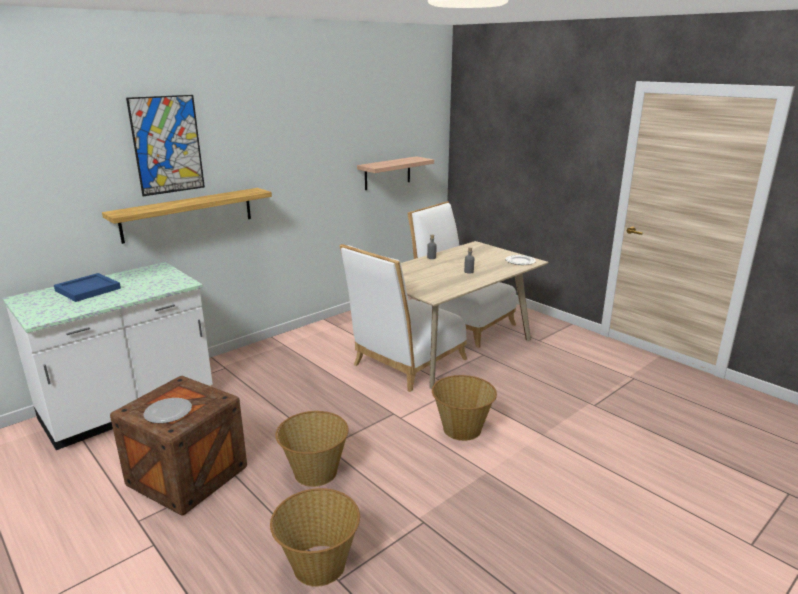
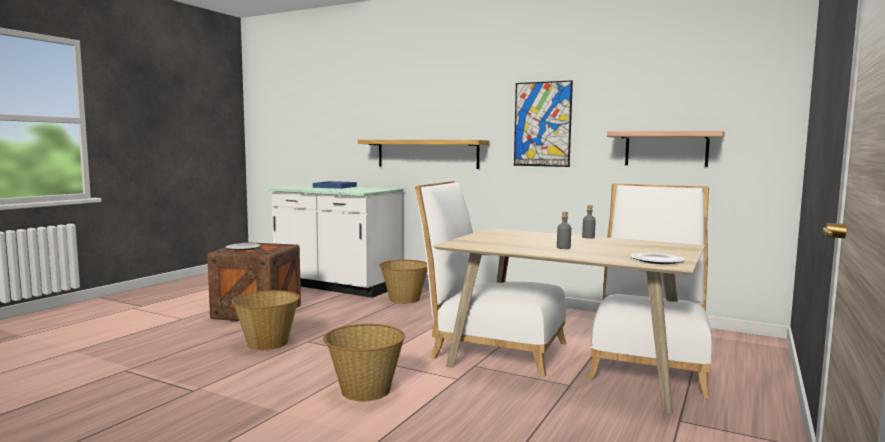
camera: 70 degrees right, 15 degrees down
(167, 145) = (419, 94): picture -> picture (542, 124)
(318, 565) = (144, 362): basket -> basket (404, 299)

